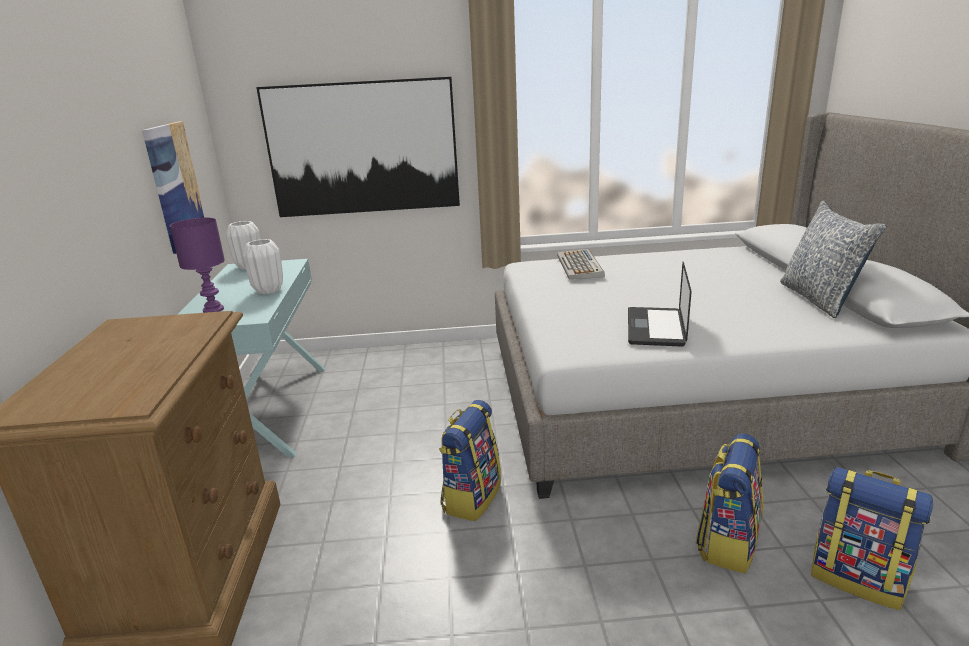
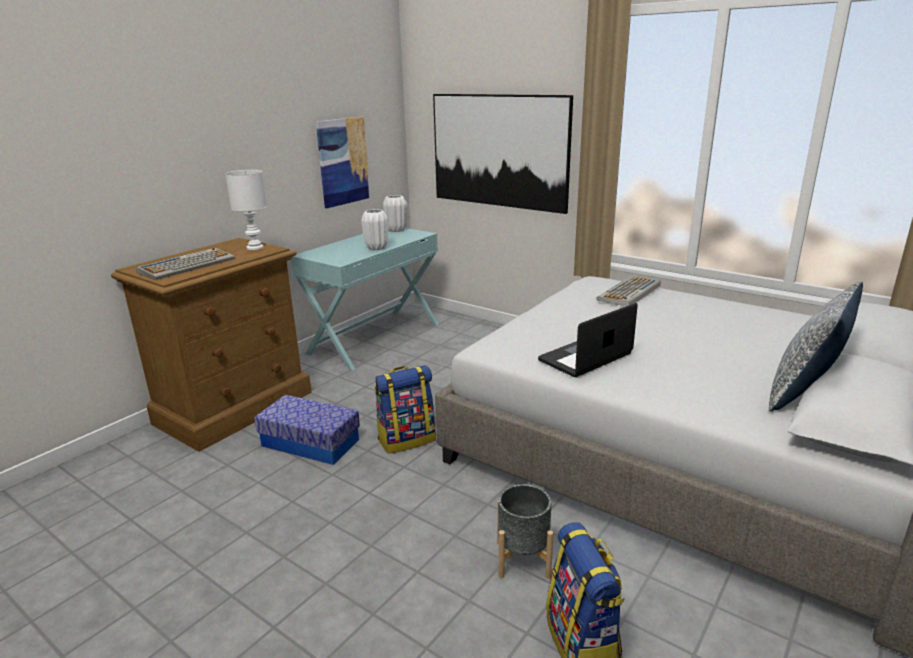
camera: 40 degrees right, 0 degrees up
(117, 376) = (187, 265): none -> keyboard
(173, 324) = (254, 247): none -> white table lamp
(212, 310) = (330, 251): purple table lamp -> none
(370, 560) = (310, 443): none -> storage box
(727, 542) = (522, 559): backpack -> grey planter

